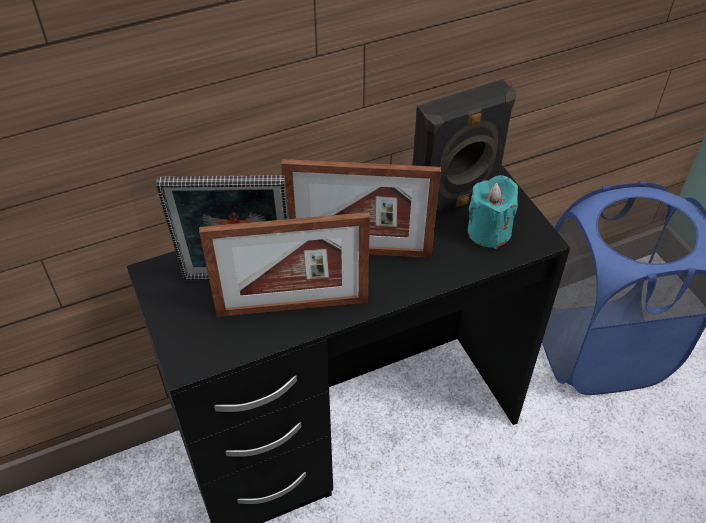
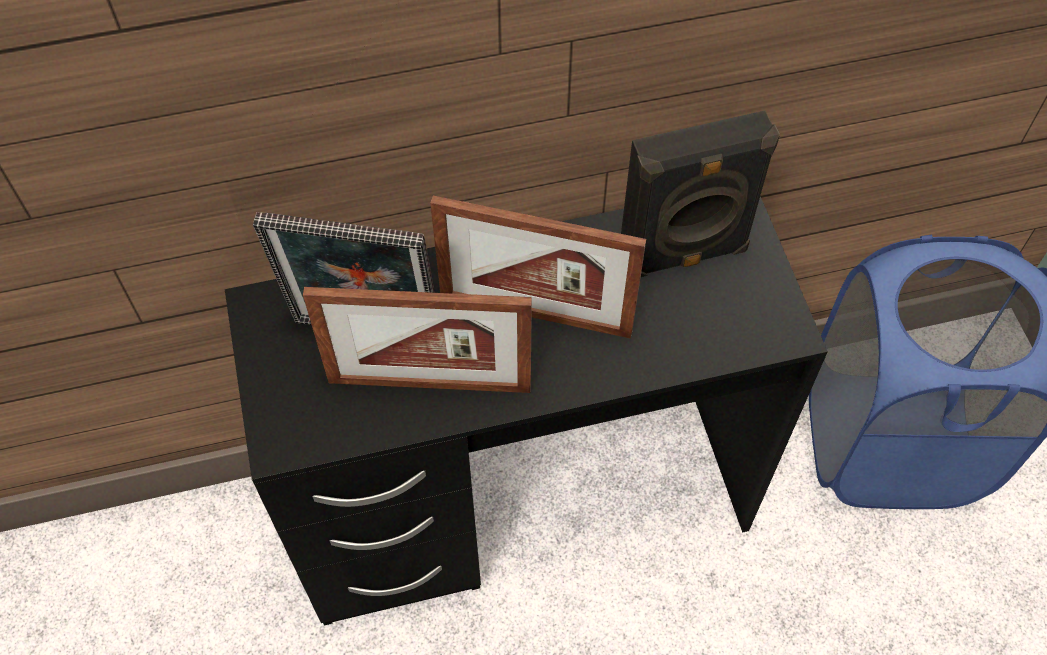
camera: 10 degrees right, 10 degrees up
(489, 231) = (719, 310): turquoise candle -> none

